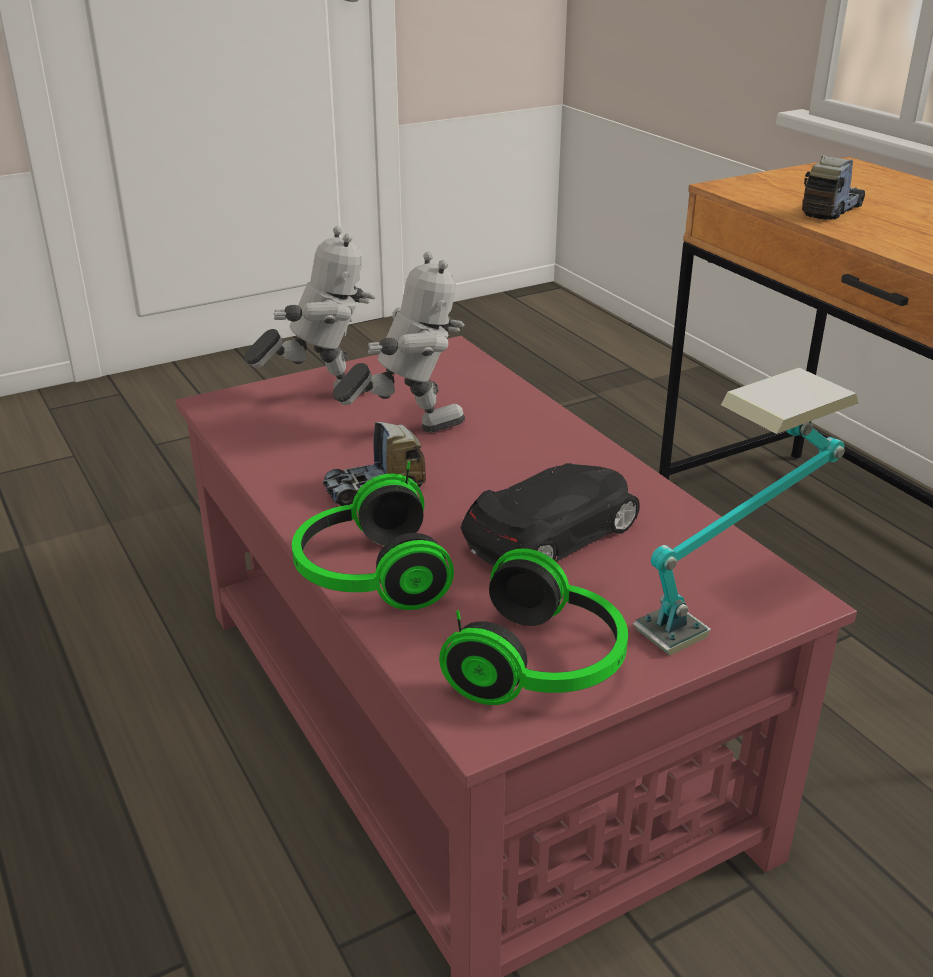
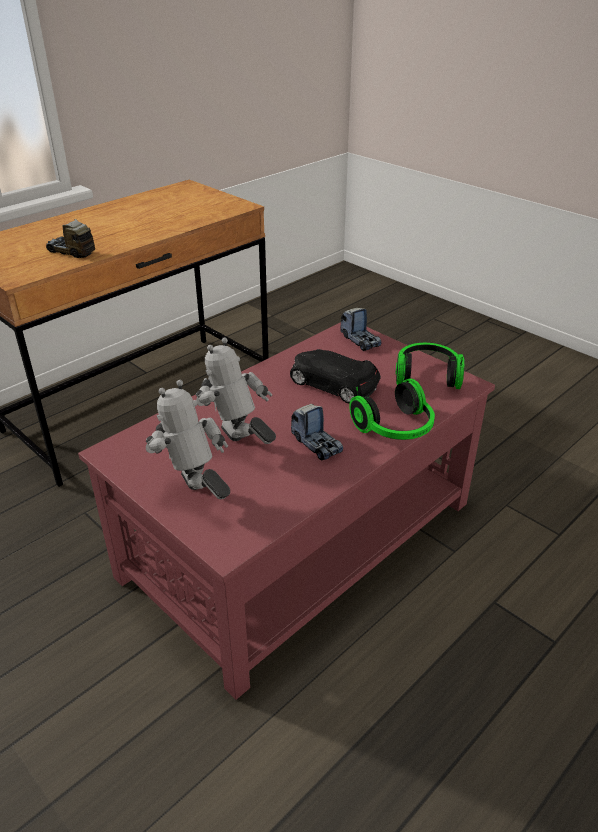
camera: 105 degrees left, 5 degrees up
(732, 604) = (360, 340): table lamp -> toy truck

